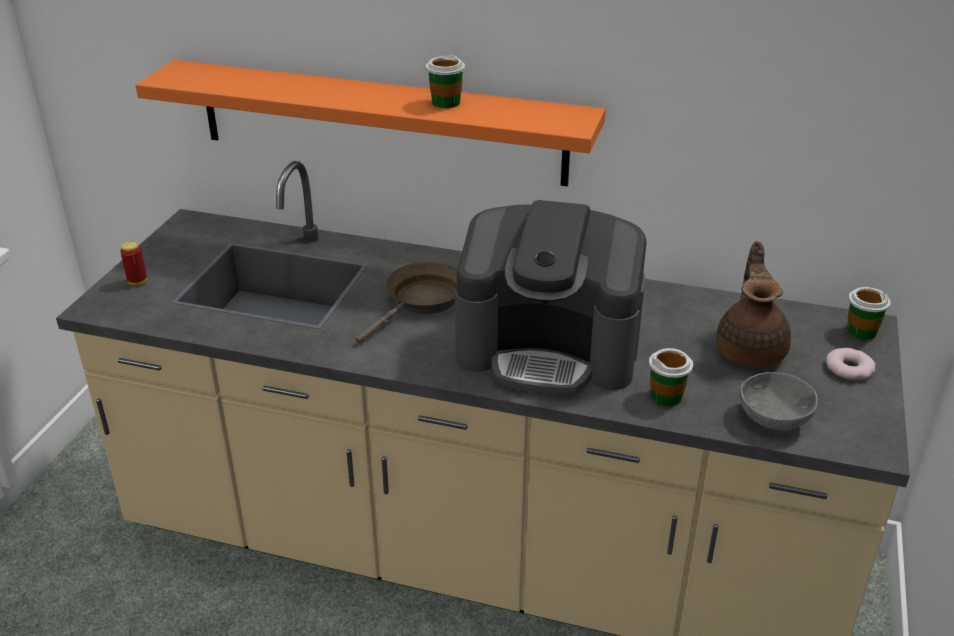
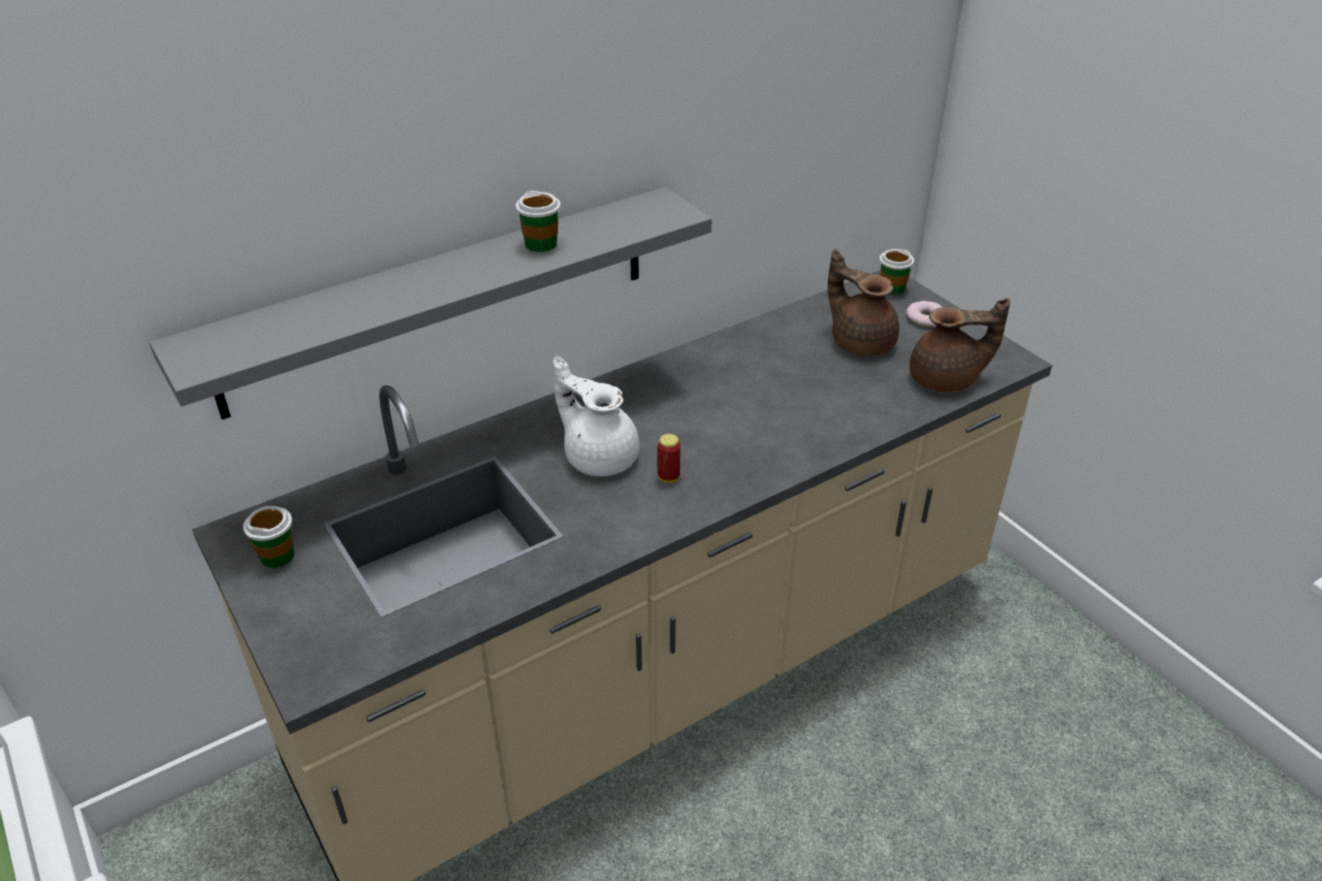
camera: 50 degrees left, 5 degrees up
(137, 281) = (302, 625): can -> can (668, 477)
(380, 122) = (441, 299): orange shelf -> grey shelf
(422, 301) = (599, 456): brown frying pan -> white teapot
(549, 348) = (751, 427): coffee machine -> none
(666, 396) = (873, 408): cup -> cup (277, 555)
(773, 419) = (946, 380): grey bowl -> brown teapot

